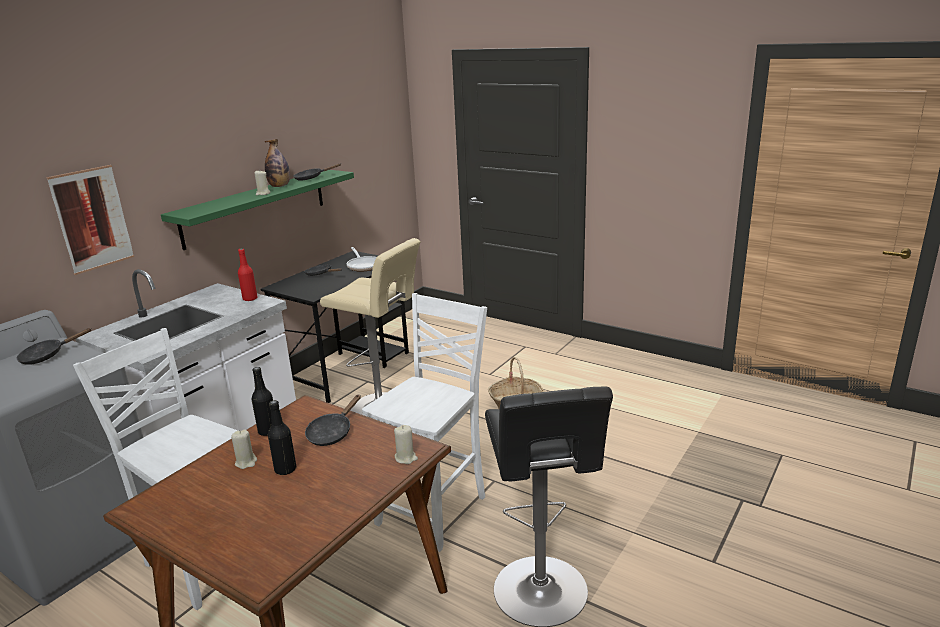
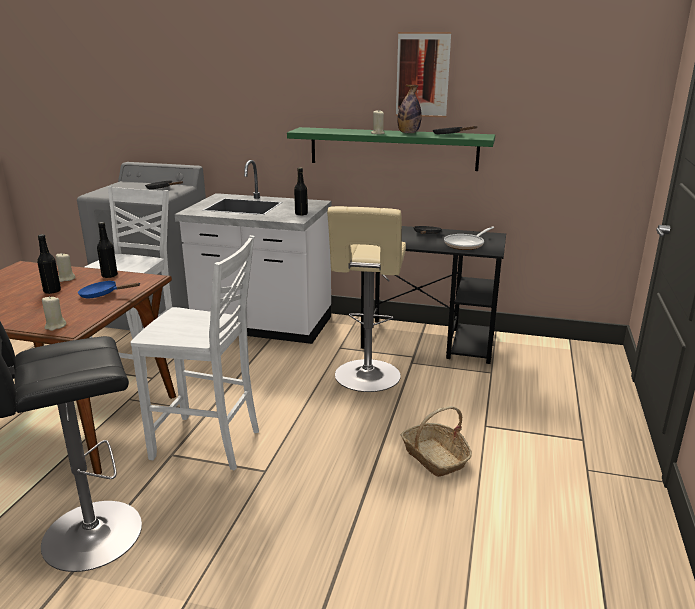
camera: 70 degrees right, 0 degrees up
(92, 219) = (247, 115): picture -> picture (422, 75)
(250, 299) = (301, 214): red bottle -> black bottle
(332, 433) = (103, 295): black frying pan -> blue frying pan

